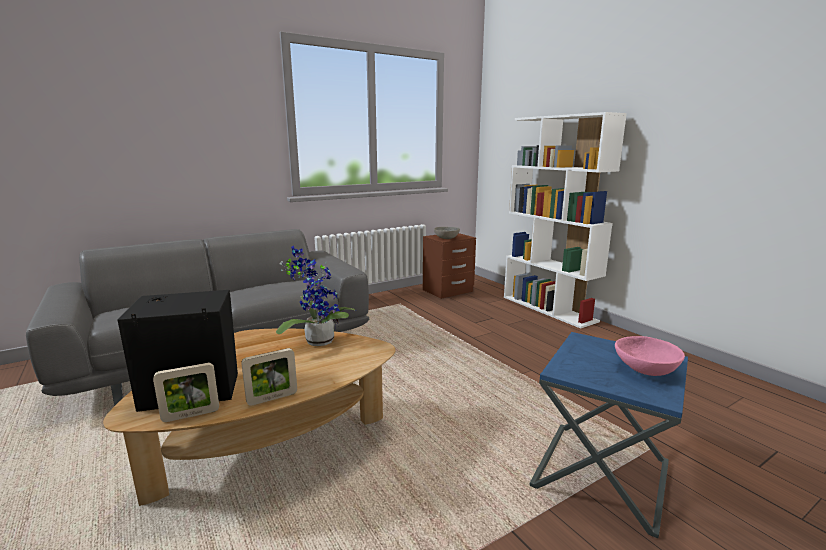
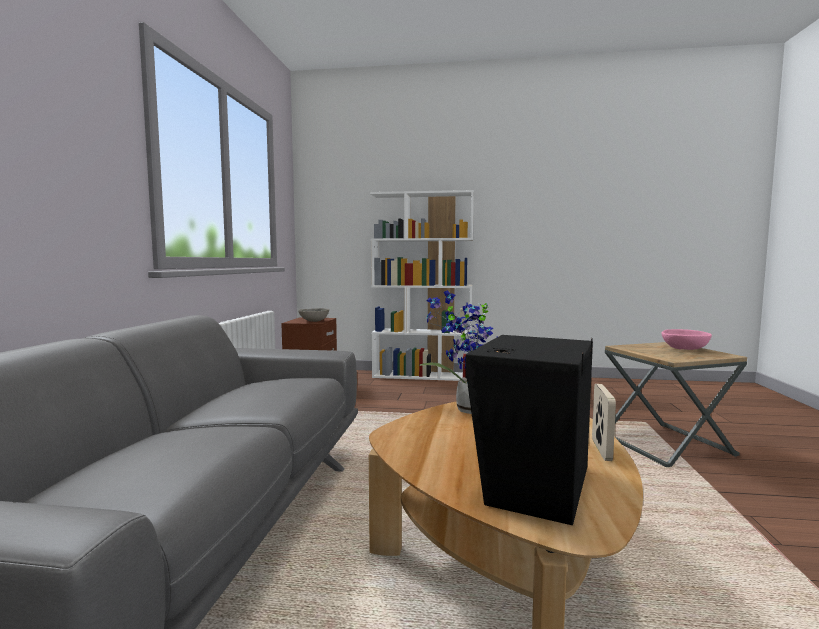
camera: 50 degrees left, 10 degrees down
(191, 415) = (612, 492): picture frame -> none
(601, 474) = (666, 444): blue side table -> brown side table

